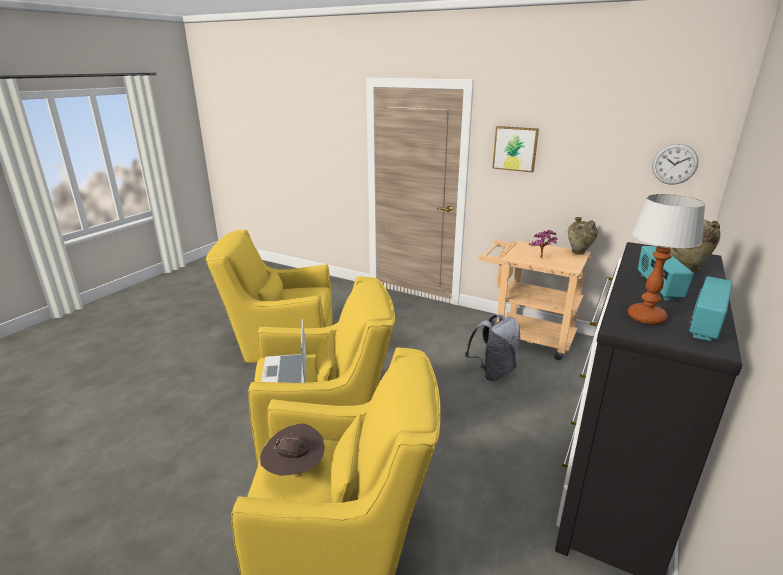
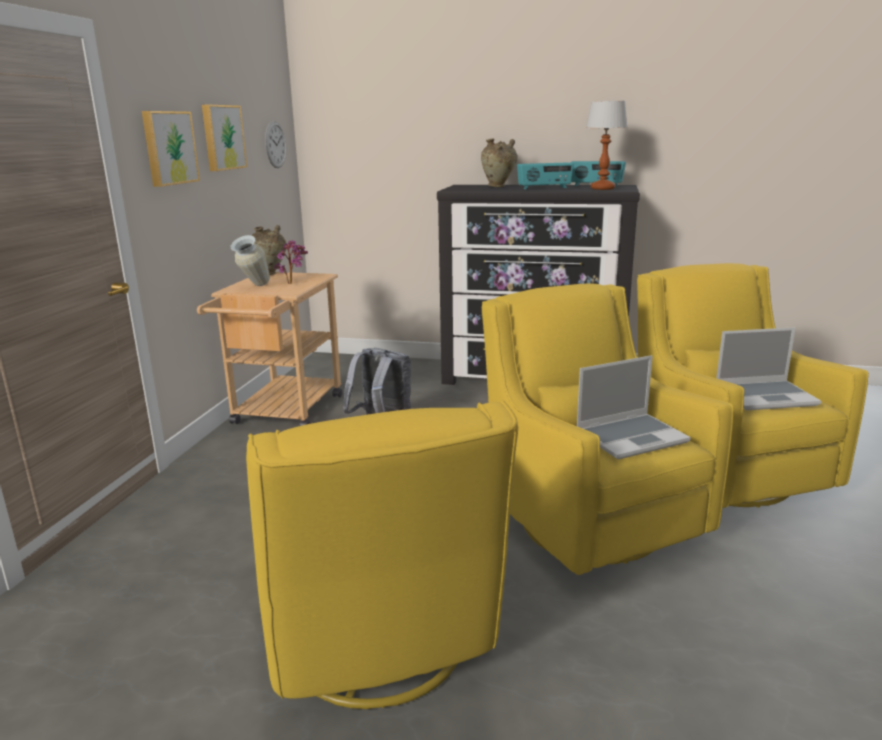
camera: 105 degrees left, 5 degrees down
(295, 470) = (765, 396): brown hat -> laptop
(531, 248) = (253, 287): none -> vase
(581, 148) = (222, 137): none -> picture

